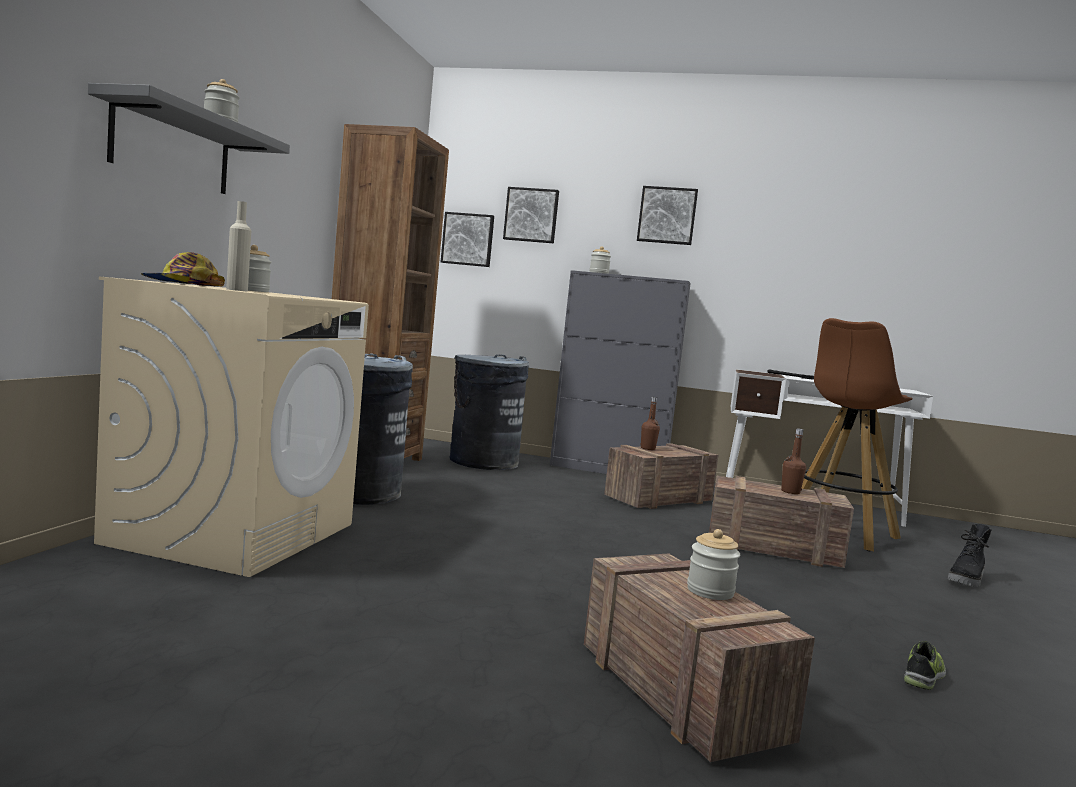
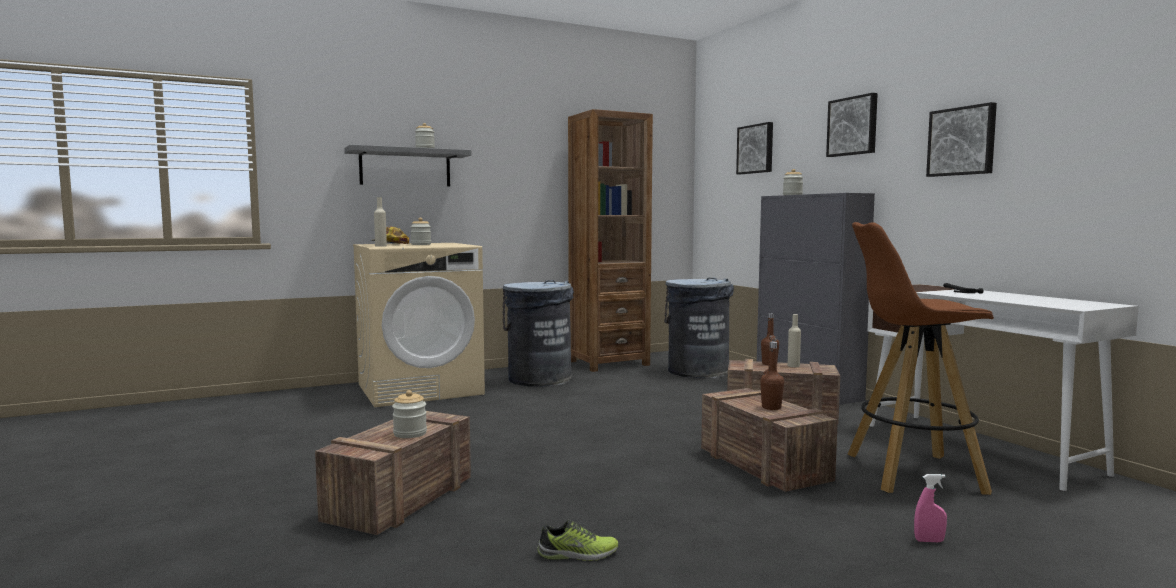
camera: 50 degrees right, 0 degrees up
(468, 239) = (719, 179): picture -> picture (962, 141)
(667, 449) = (793, 366): none -> beige bottle
(967, 580) = (929, 541): black boot -> pink spray bottle

